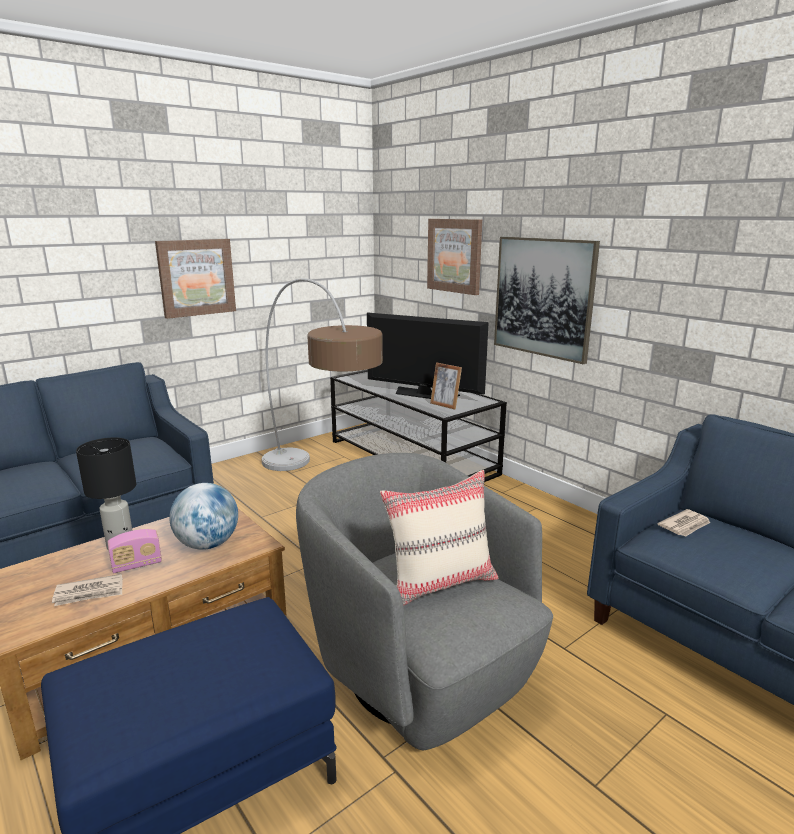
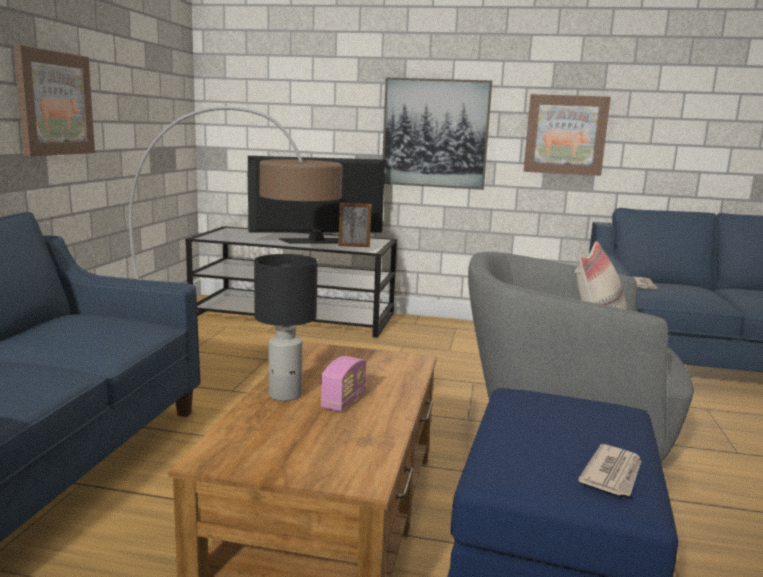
camera: 40 degrees left, 5 degrees down
(89, 593) = (353, 430): newspaper -> newspaper (613, 474)
(208, 544) = (371, 371): globe -> none
(455, 255) = (323, 98): picture -> picture (565, 135)

